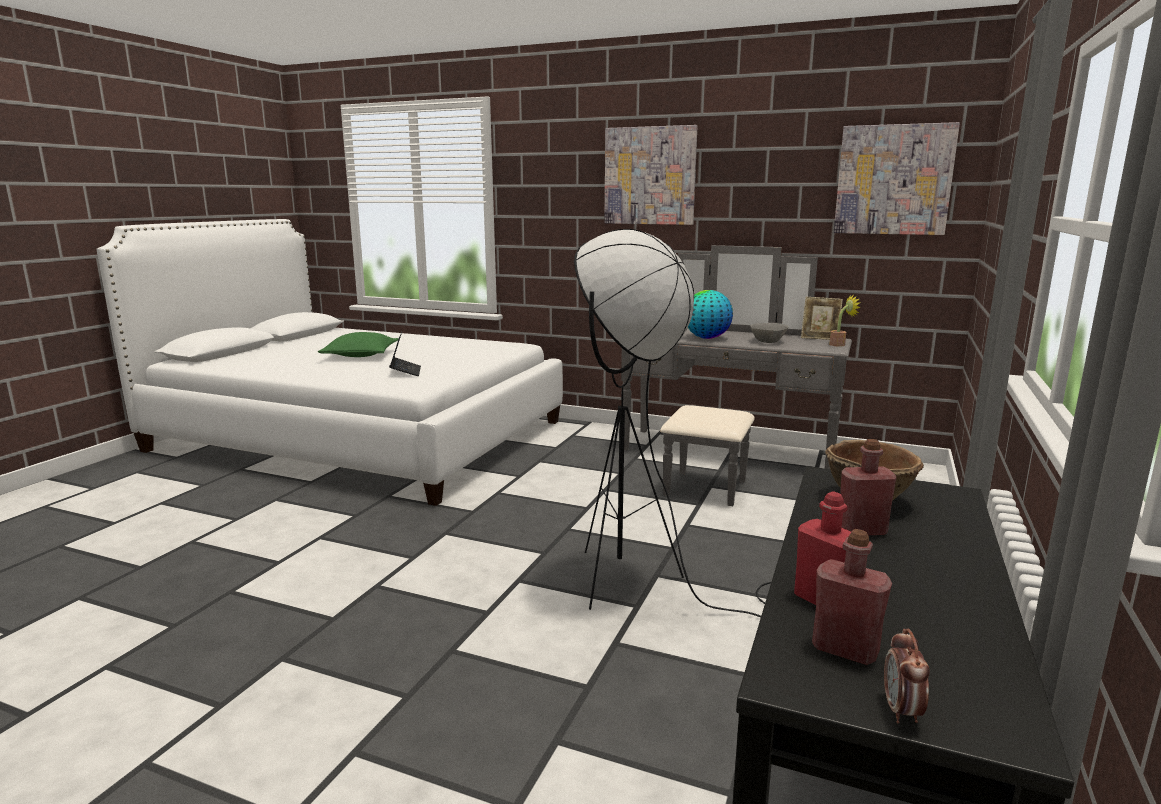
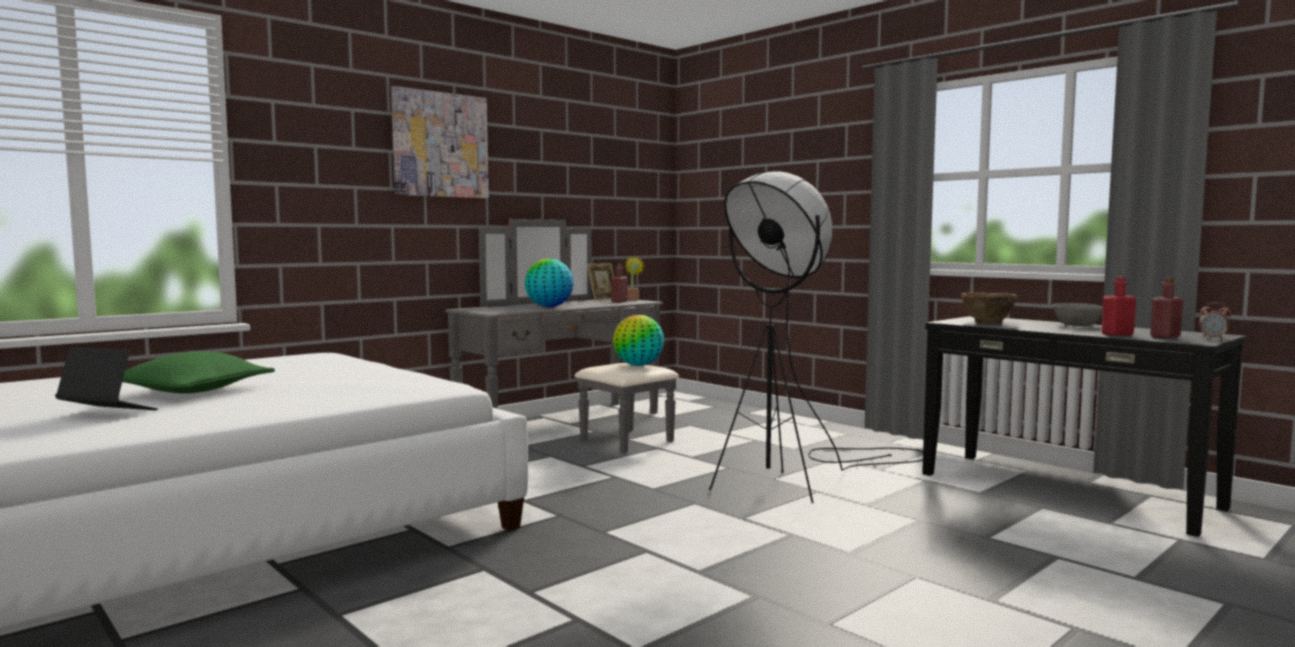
camera: 65 degrees left, 10 degrees down
(405, 371) = (367, 381): laptop -> laptop (107, 412)
(716, 417) = (638, 365): none -> globe
(767, 341) = (592, 303): grey bowl -> grey bowl (1077, 325)
(862, 530) = (1031, 326): red bottle -> red bottle (619, 302)
(893, 180) = (627, 165): picture -> none

